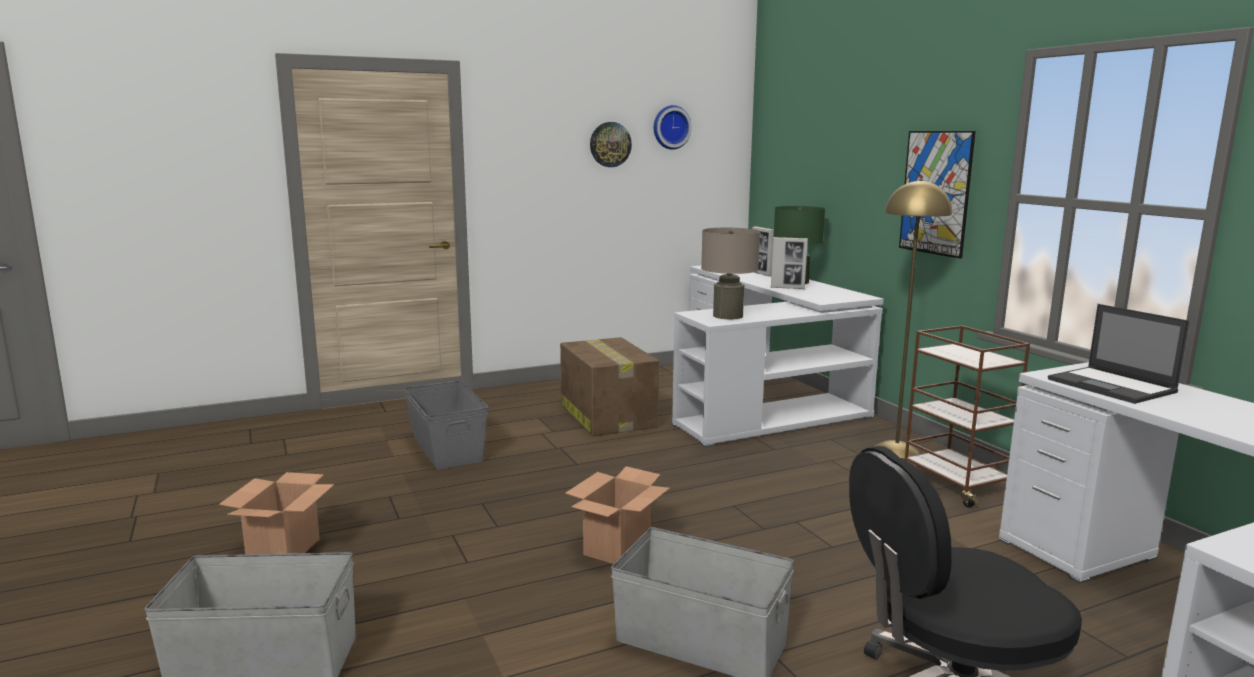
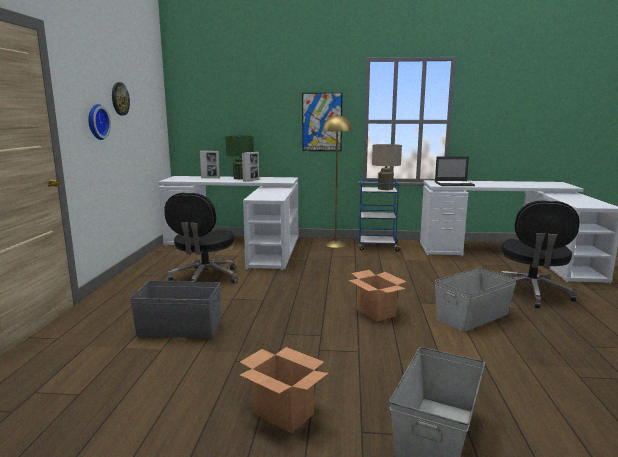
camera: 60 degrees left, 0 degrees up
(607, 415) = (205, 278): cardboard box -> black office chair
(670, 127) = (140, 88): wall clock -> wall clock (96, 122)
(728, 316) = (269, 196): beige table lamp -> beige table lamp (385, 188)
(956, 484) = (377, 247): brown cart -> blue cart

